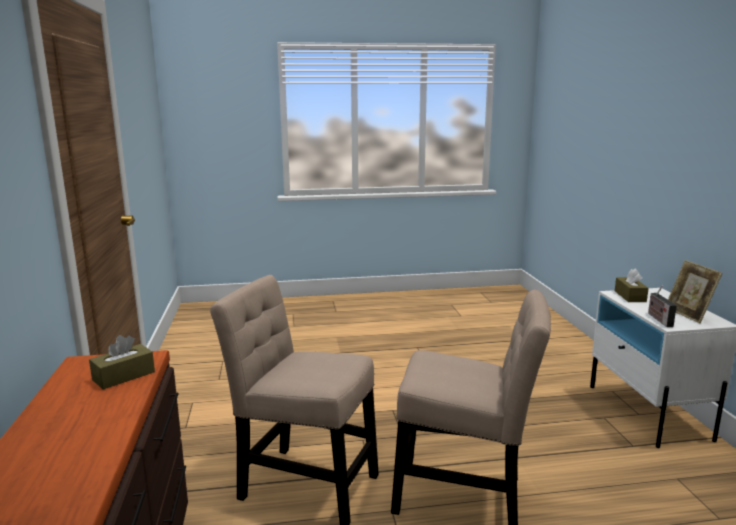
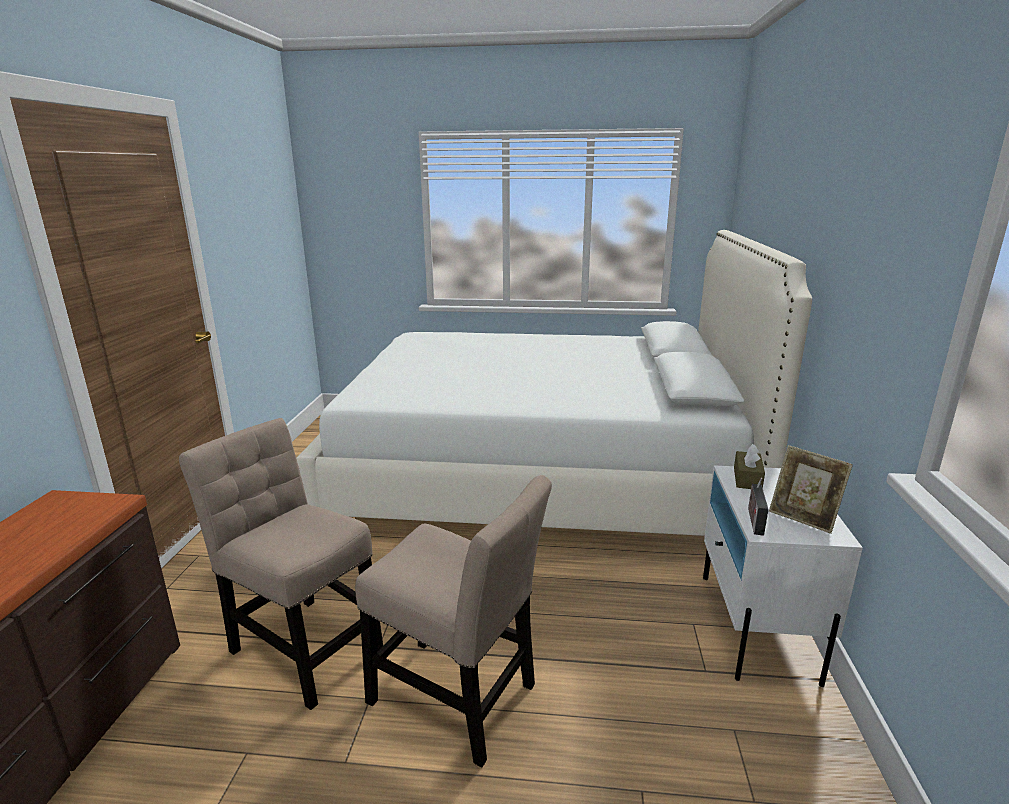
camera: 15 degrees right, 5 degrees up
(124, 376) = (72, 523): brown tissue box -> none
(414, 332) = (539, 474): none -> white bed
(688, 314) = (803, 518): picture frame -> picture frame turned 45 degrees counterclockwise

